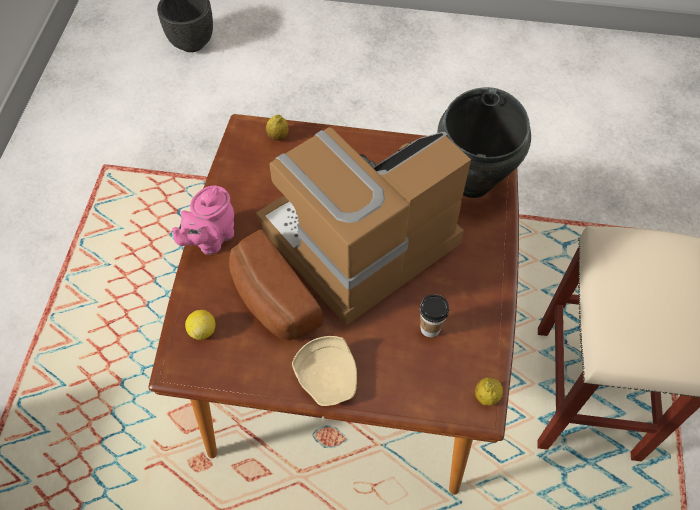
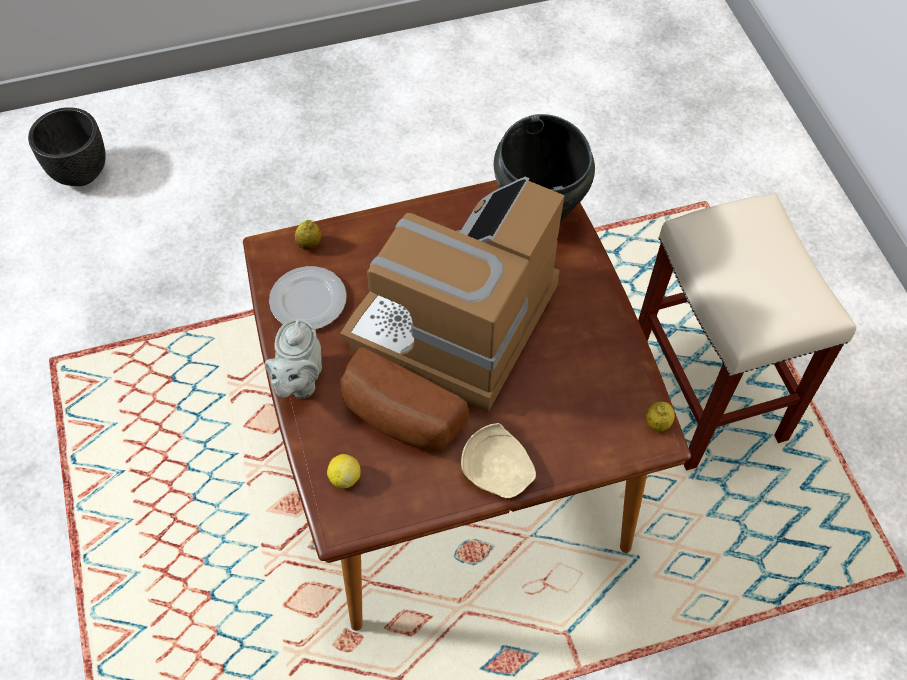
camera: 25 degrees left, 0 degrees up
(211, 239) = (299, 380): pink teapot -> grey teapot
(252, 179) = (307, 300): none -> plate
(430, 328) = (571, 380): cup -> none

